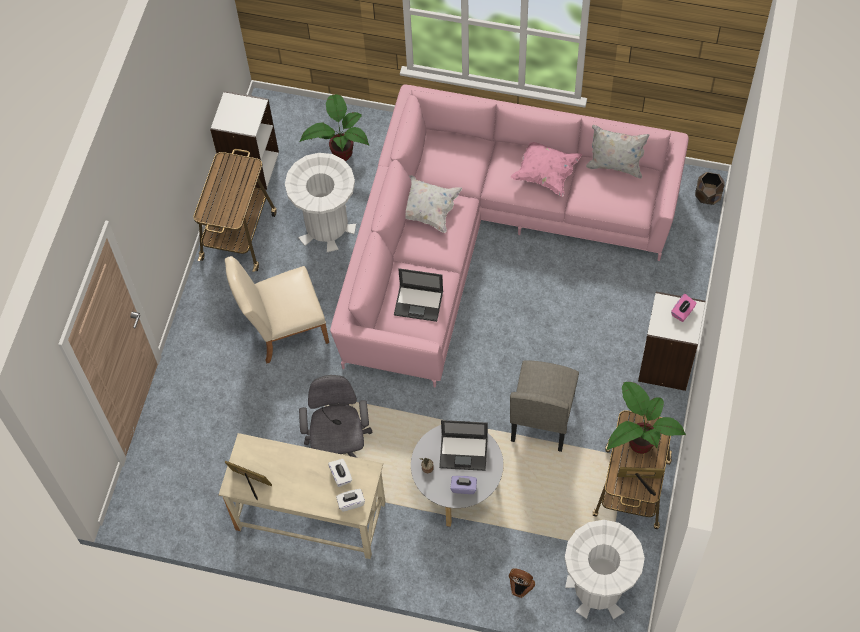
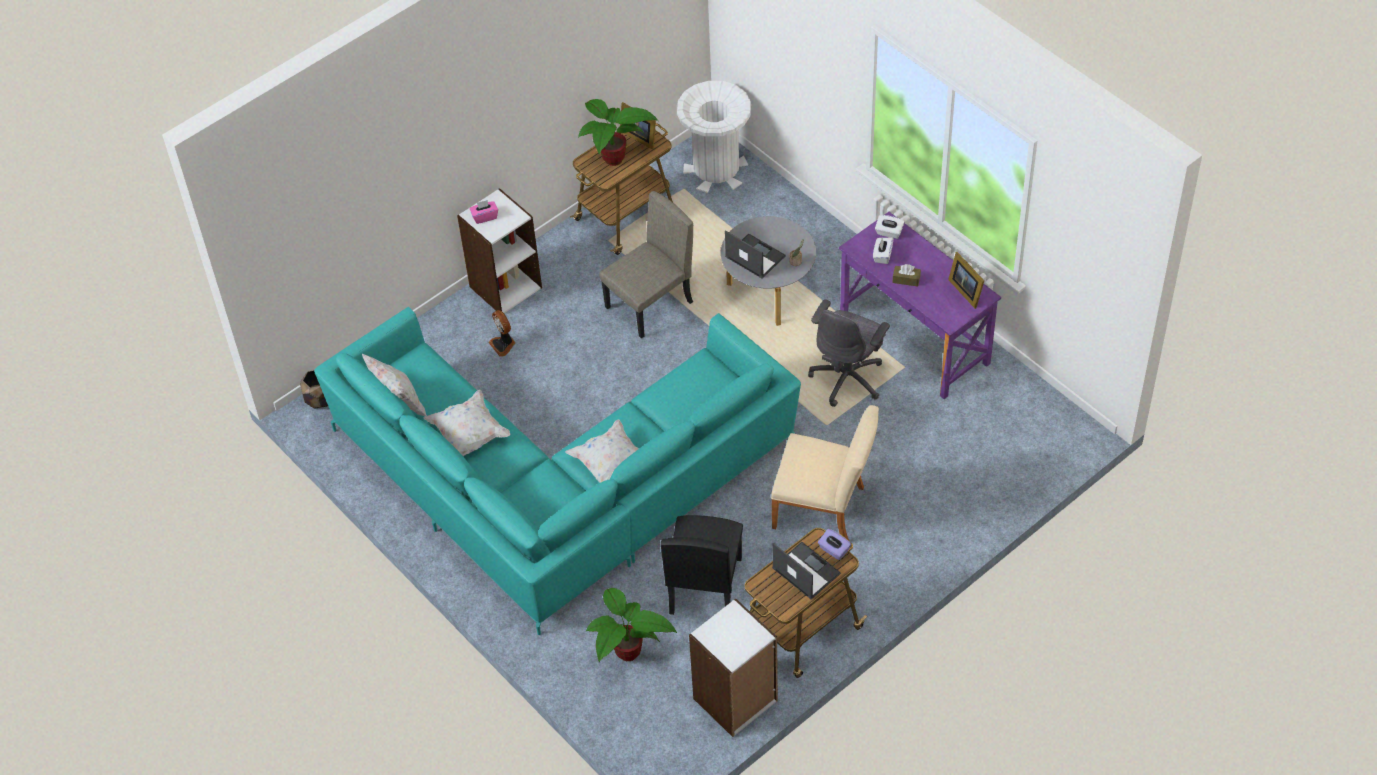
camera: 145 degrees left, 10 degrees down
(306, 464) = (906, 279): none -> brown tissue box
(310, 516) = (915, 339): beige desk -> purple desk
(326, 226) = (704, 585): white trash can -> black chair
(419, 303) = (693, 386): laptop -> laptop (805, 570)
(463, 487) = (777, 232): purple tissue box -> purple tissue box (834, 550)
(484, 235) = (557, 485): pink sofa -> turquoise sofa
(520, 586) = (777, 201): fan -> fan (503, 344)
(545, 173) = (469, 435): pink pillow -> white pillow

